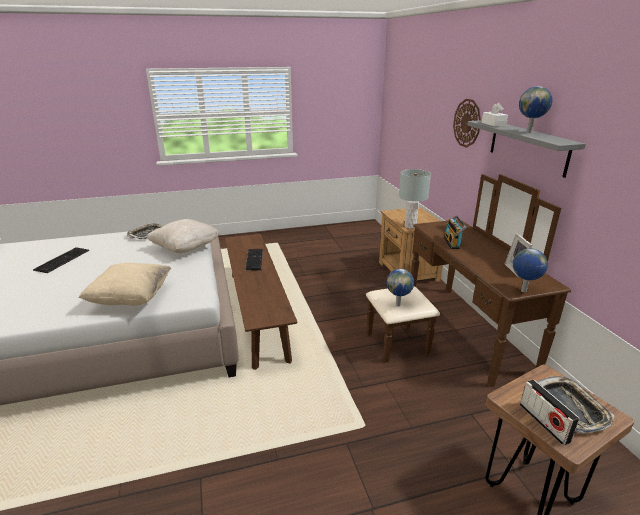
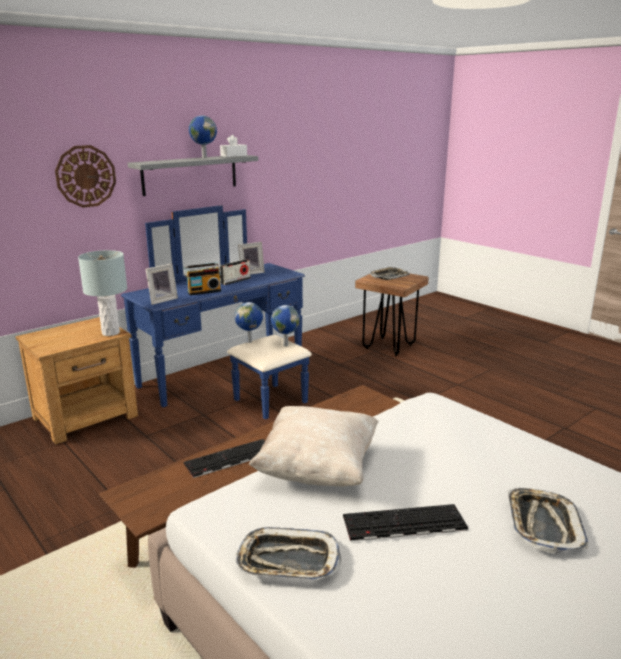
camera: 115 degrees left, 5 degrees down
(62, 259) = (519, 615): keyboard -> keyboard (403, 524)
(73, 281) = (543, 524): none -> tray
(131, 299) = (497, 440): beige pillow -> none
(434, 228) = (162, 300): none -> picture frame
(451, 334) = (233, 378): brown dresser -> blue dresser
(493, 124) = (162, 161): white tissue box -> white tissue box (233, 156)
(523, 291) = (287, 271): globe -> globe (250, 342)
(544, 422) = (409, 280): radio -> radio (235, 281)

